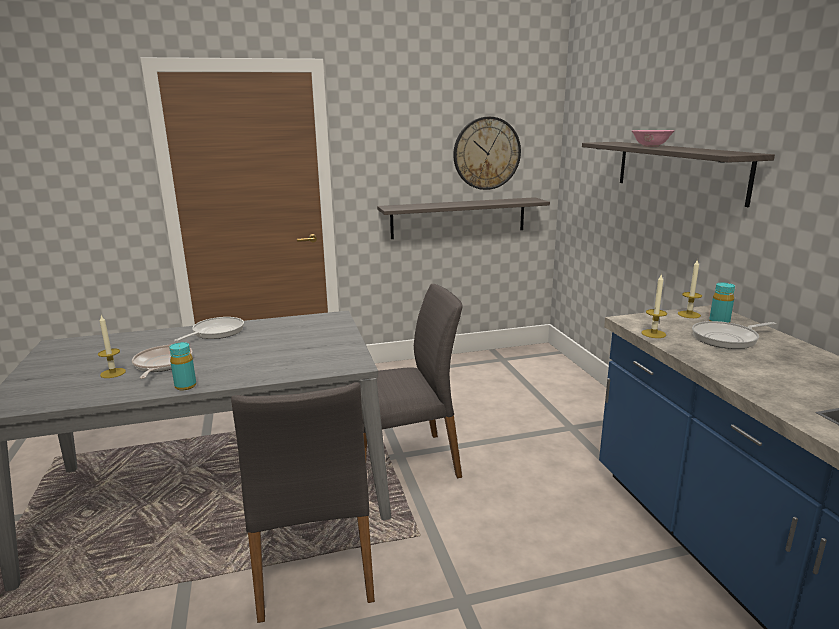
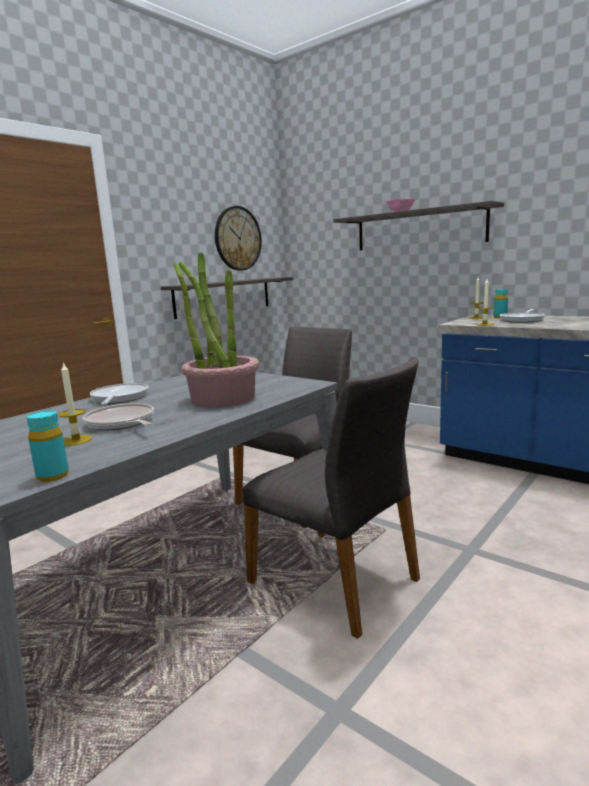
camera: 35 degrees left, 5 degrees down
(185, 386) = (194, 425): turquoise bottle -> turquoise bottle (53, 476)
(263, 359) = (222, 398): none -> potted plant

